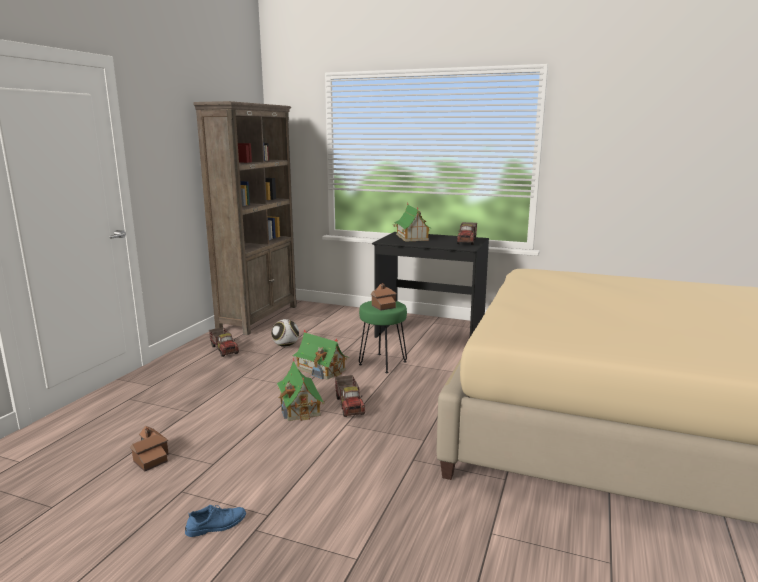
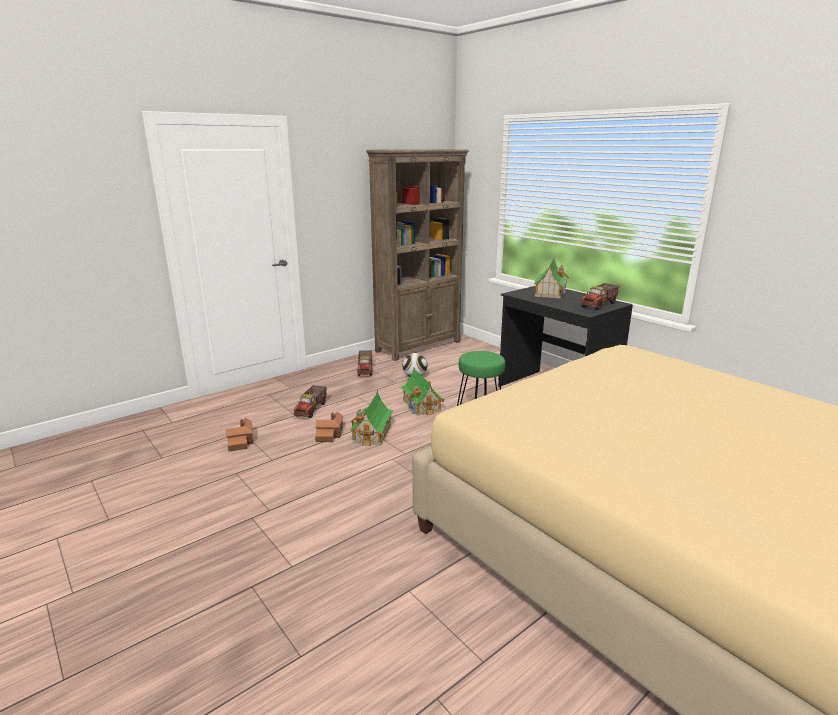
camera: 30 degrees right, 5 degrees up
(216, 525) = (232, 505): blue shoe -> none
(350, 405) = (412, 443): toy truck -> toy truck (312, 409)
(383, 304) = (482, 357): toy house -> toy house (330, 434)

